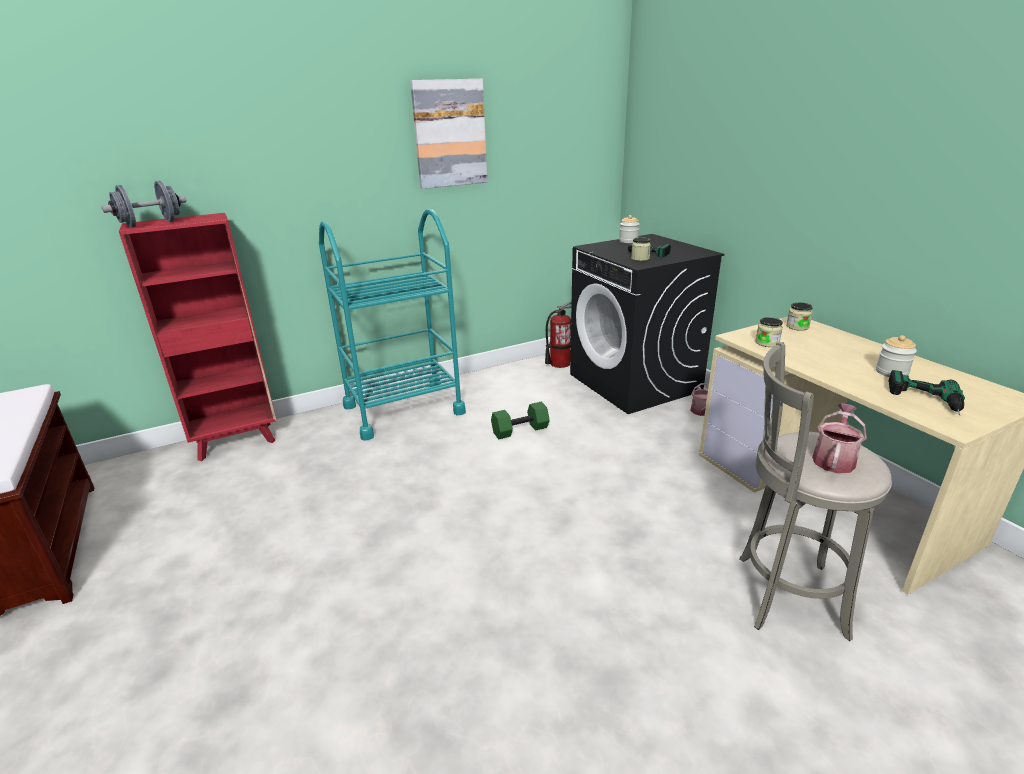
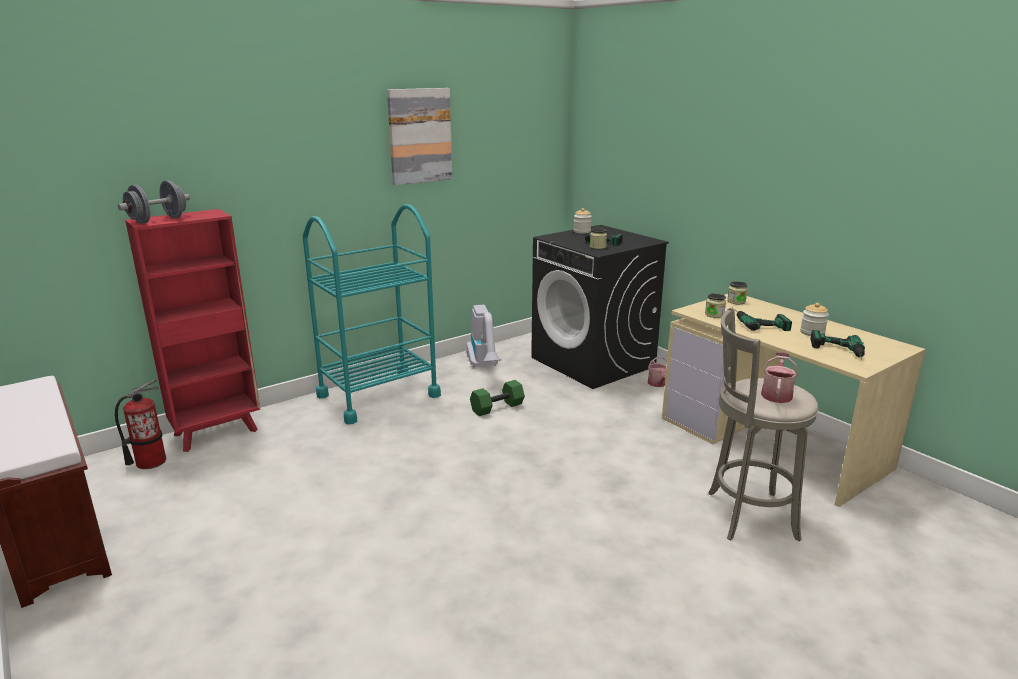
camera: 10 degrees left, 5 degrees down
(519, 382) = (485, 367): none -> vacuum cleaner
(559, 363) = (518, 348): fire extinguisher -> fire extinguisher (150, 462)
(822, 355) = (759, 322): none -> power drill

